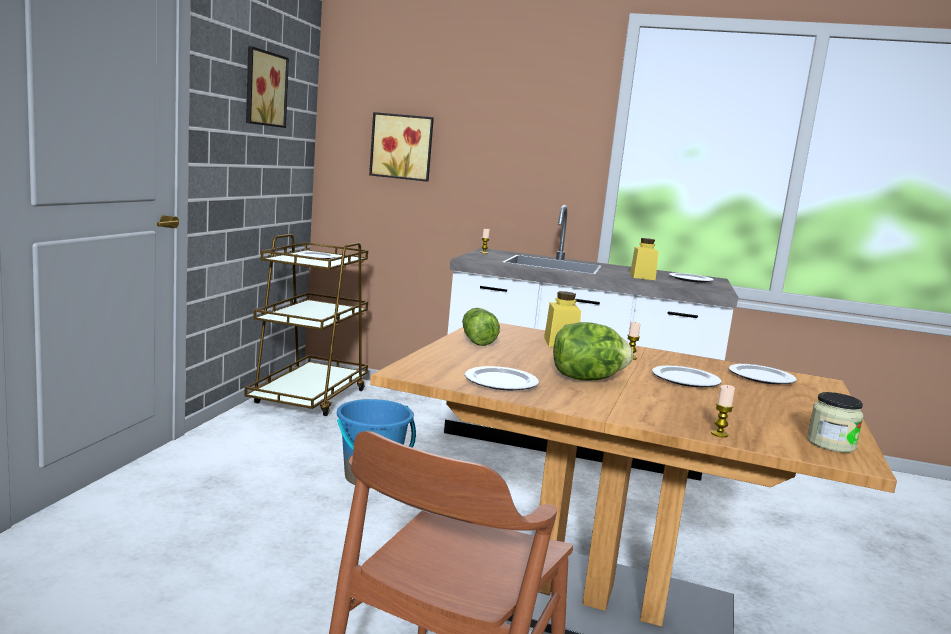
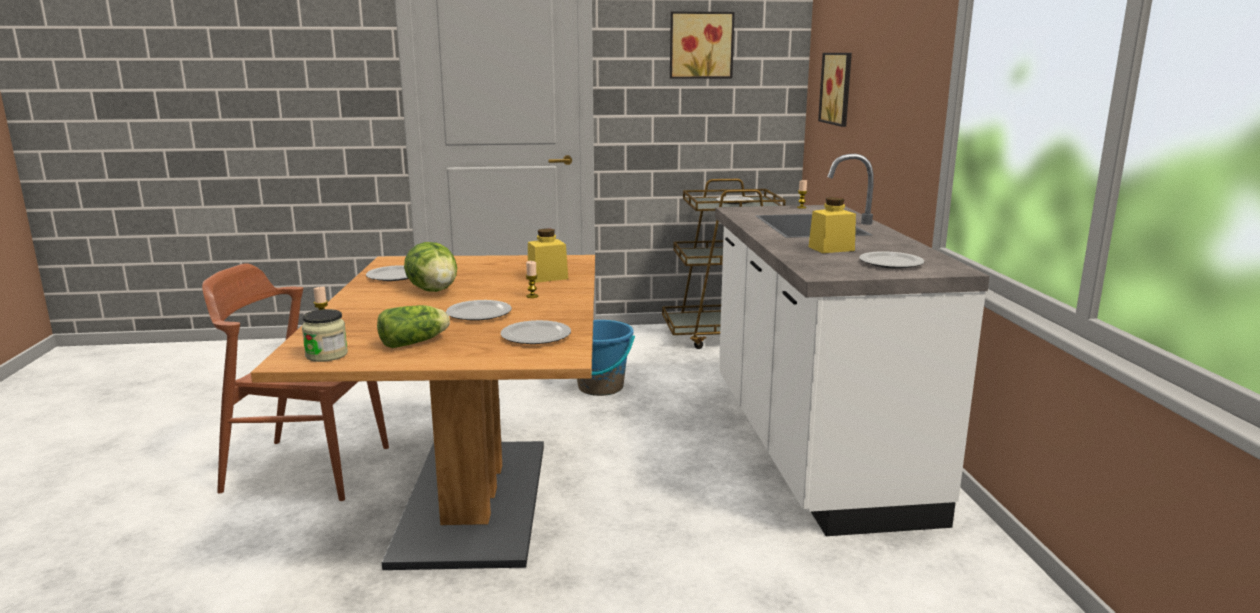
camera: 70 degrees right, 5 degrees up
(477, 340) = (512, 261): lettuce -> lettuce (416, 342)

